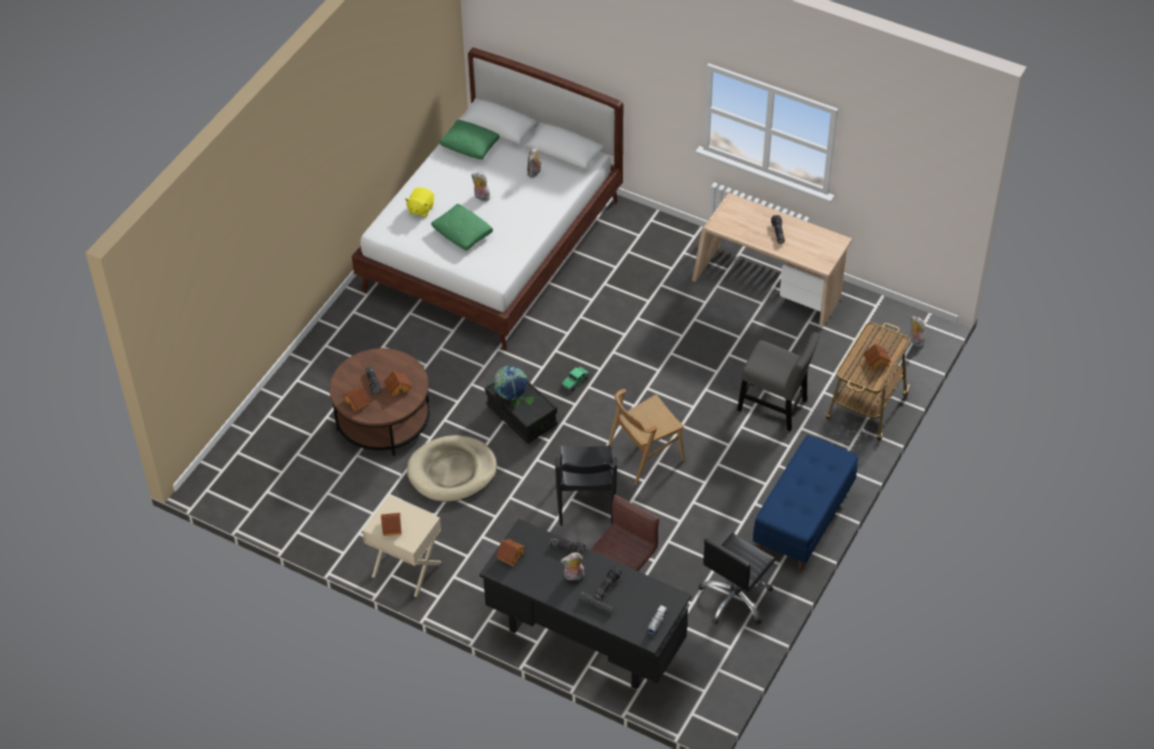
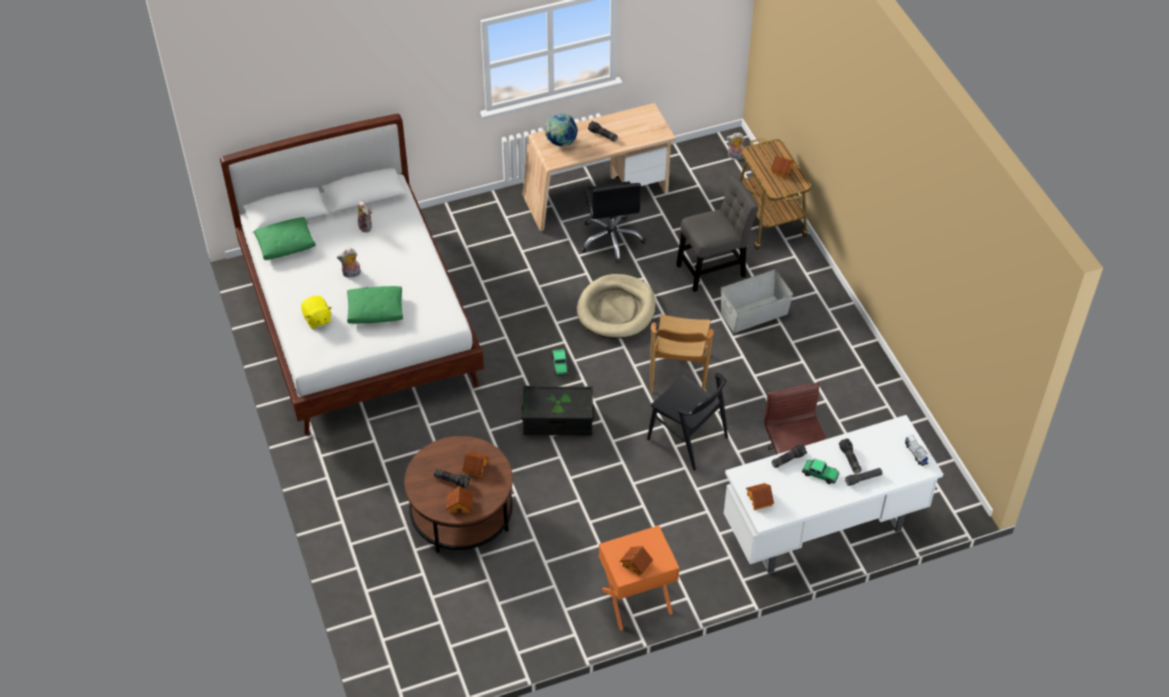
camera: 50 degrees left, 0 degrees up
(406, 569) = (637, 601): beige nightstand -> orange nightstand
(452, 471) = (567, 503): beige dog bed -> beige dog bed (616, 309)
(510, 393) = (546, 405): globe -> globe (561, 143)
(573, 576) = (820, 474): plush toy -> toy car
(584, 640) = (823, 531): black desk -> white desk
(736, 598) = (870, 413): black office chair -> black office chair (611, 239)
(757, 462) = (754, 314): none -> grey storage box
(803, 520) = (836, 326): blue bench -> none

